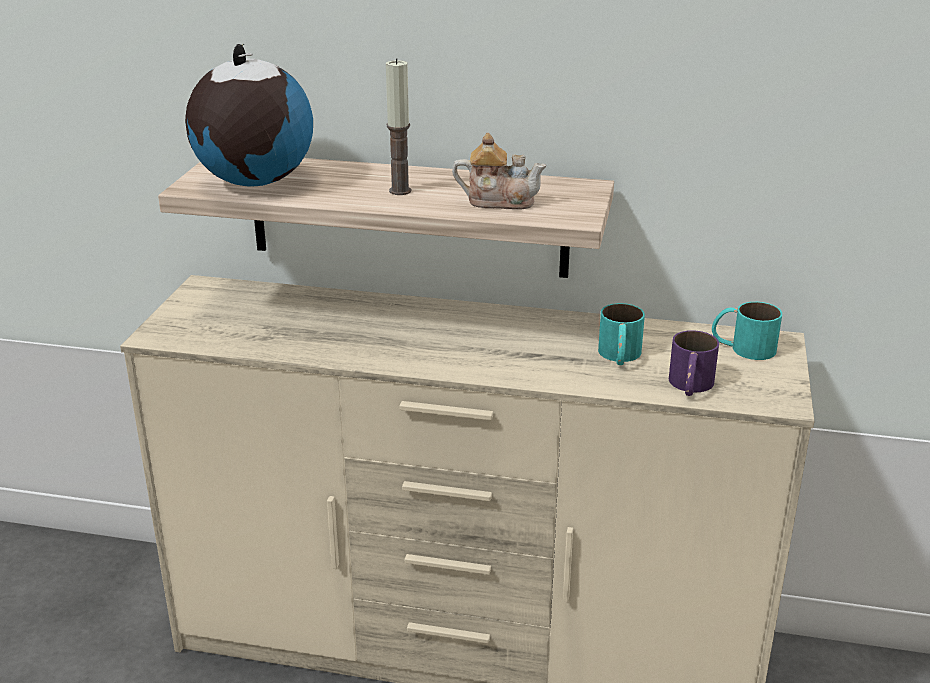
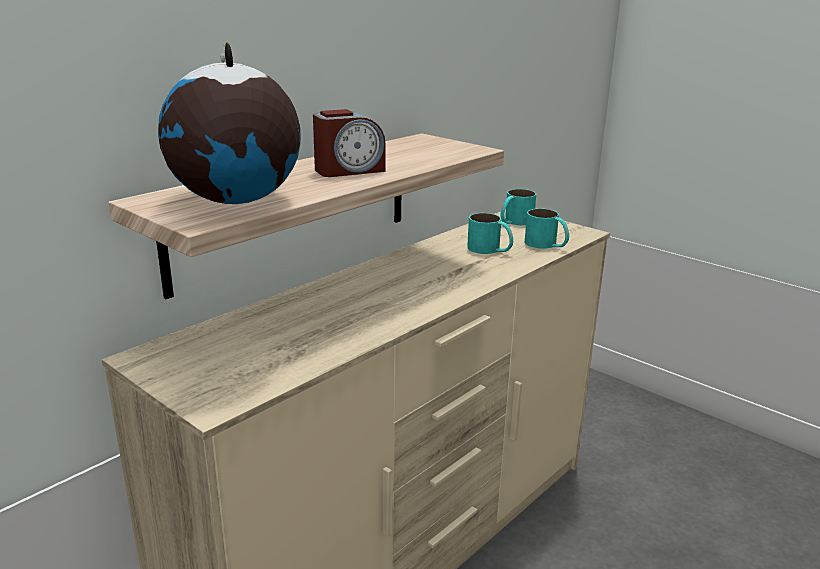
camera: 60 degrees left, 5 degrees down
(400, 191) = (349, 170): candle -> alarm clock
(499, 201) = (416, 156): teapot -> none
(690, 386) = (546, 245): purple mug -> turquoise mug

